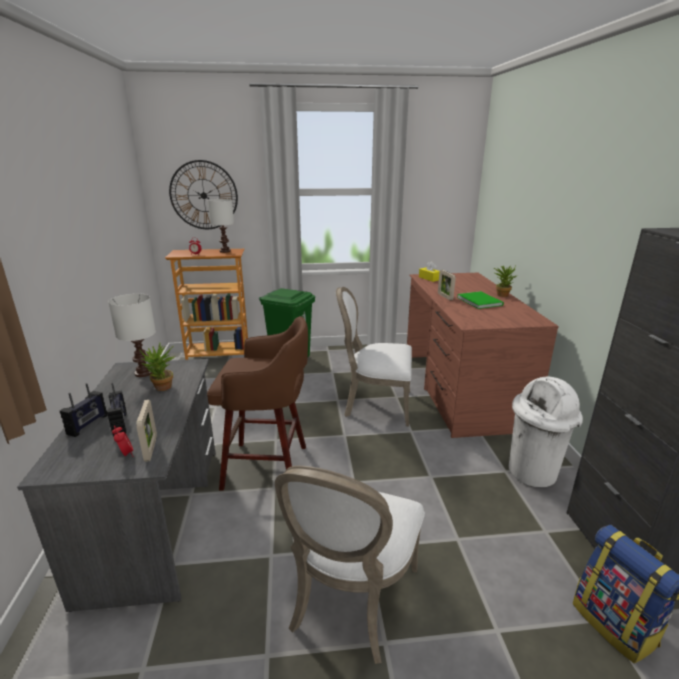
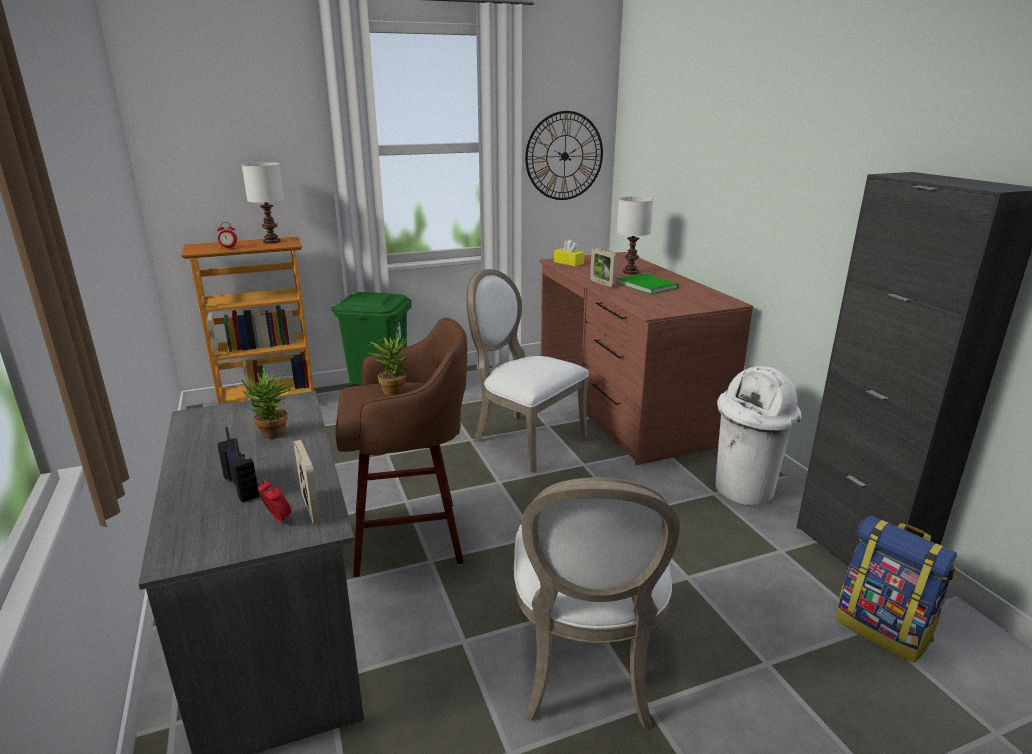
camera: 15 degrees left, 0 degrees up
(88, 425) = (191, 494): radio -> none
(143, 373) = (228, 420): white table lamp -> white table lamp (630, 272)
(203, 195) = (230, 158): wall clock -> wall clock (564, 156)
(375, 405) = (524, 439): white chair -> white chair turned 45 degrees clockwise
(502, 294) = (669, 275): potted plant -> potted plant (393, 389)

